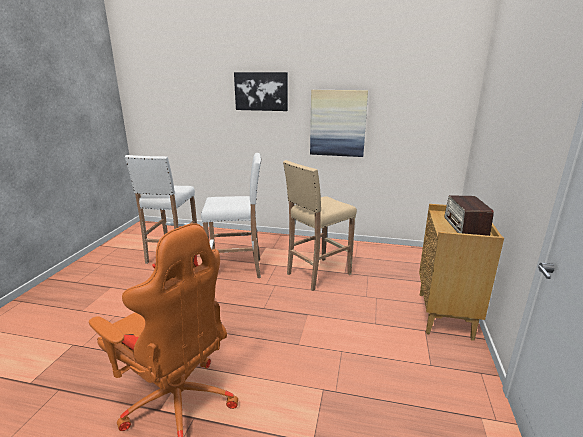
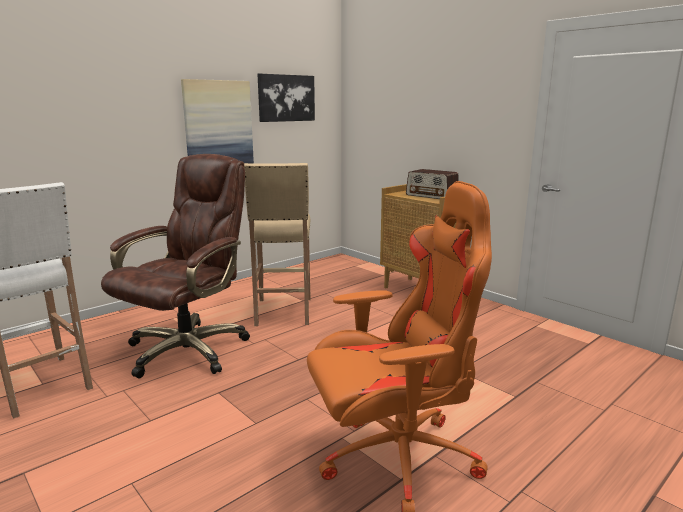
camera: 55 degrees left, 5 degrees down
(237, 269) = (187, 350): white stool -> brown office chair
(261, 91) = (104, 80): picture -> picture (286, 98)

